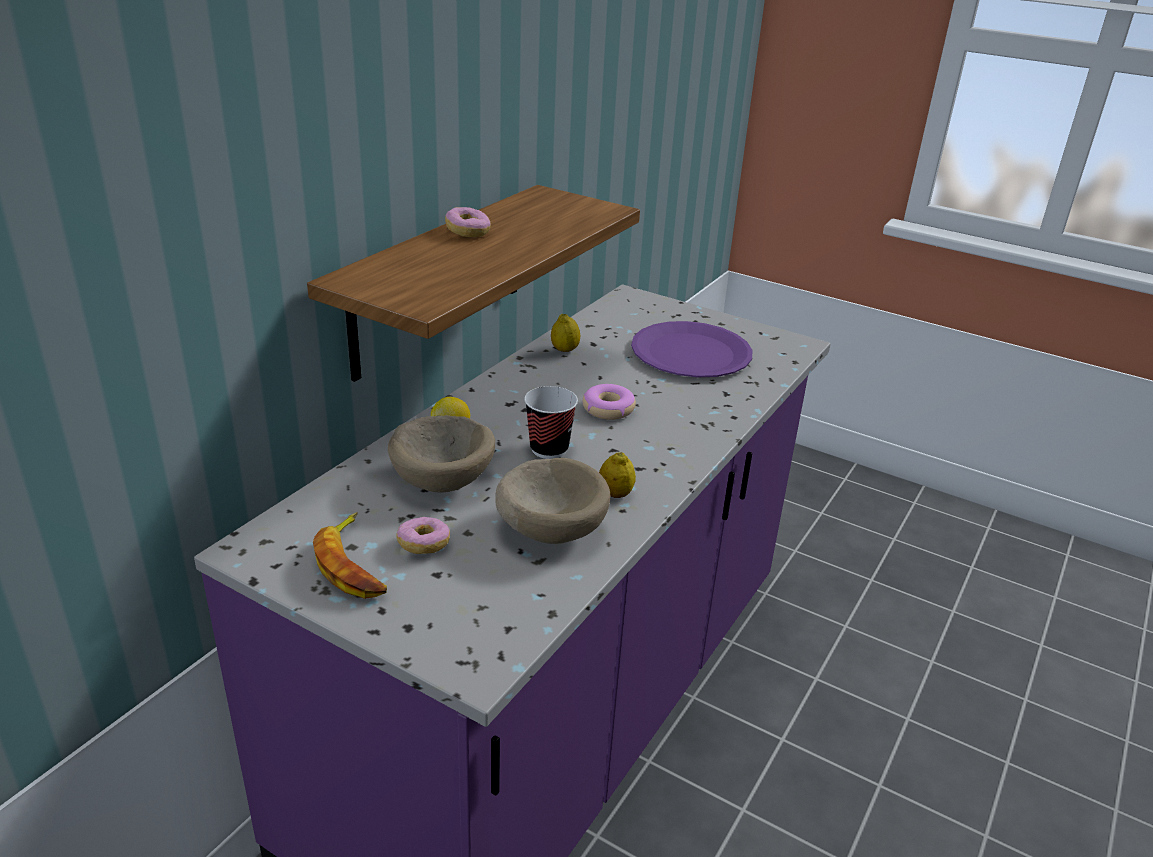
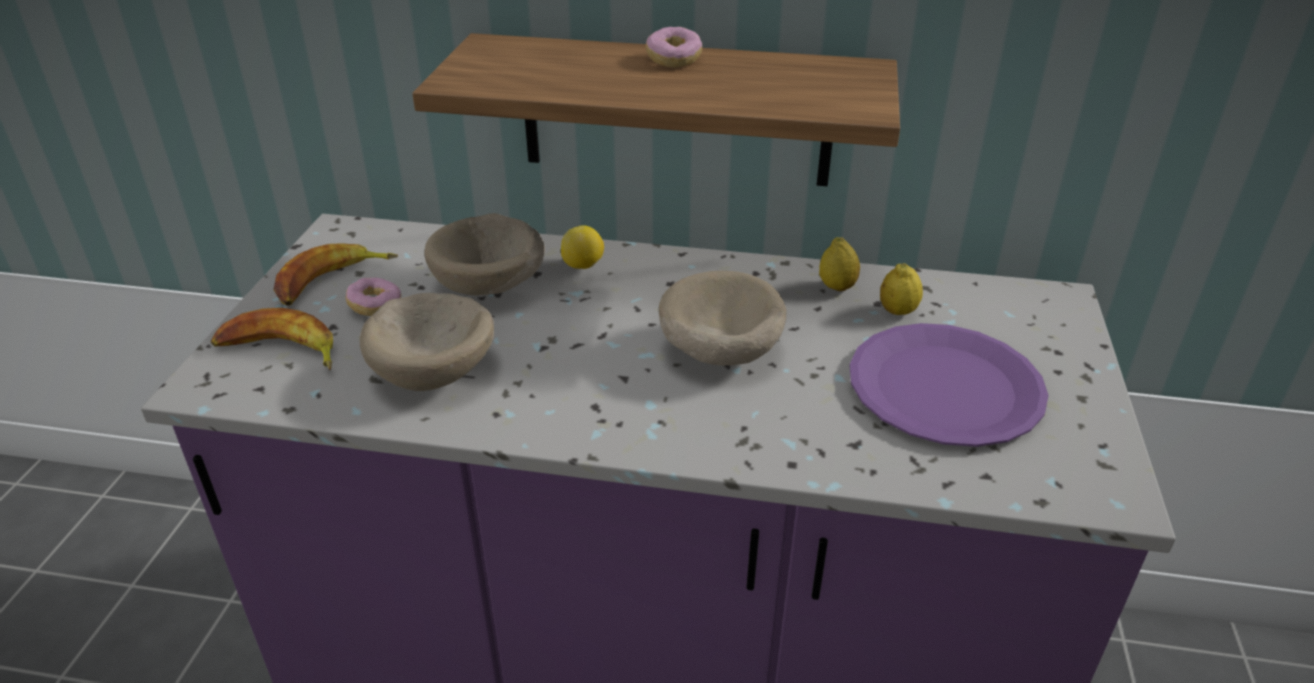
camera: 70 degrees right, 5 degrees up
(456, 610) = (279, 352): none -> banana
(549, 449) = (593, 333): cup -> none
(608, 409) = (718, 352): donut -> beige bowl
(615, 494) = (526, 401): lemon -> lemon (897, 311)

